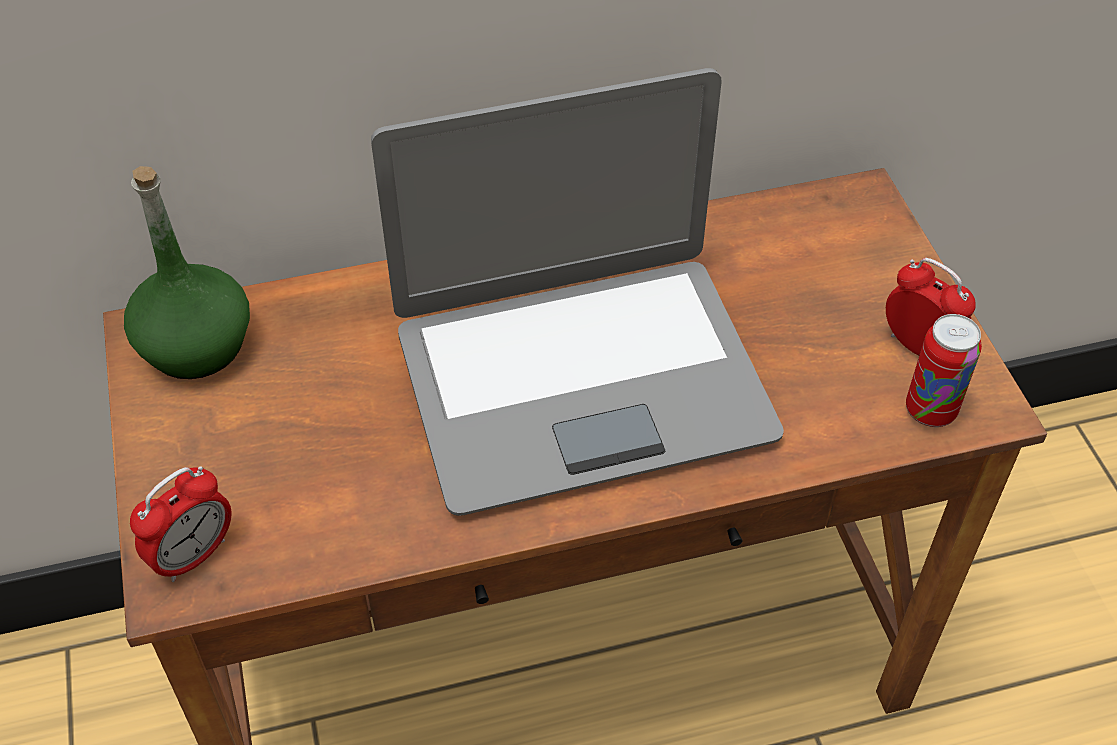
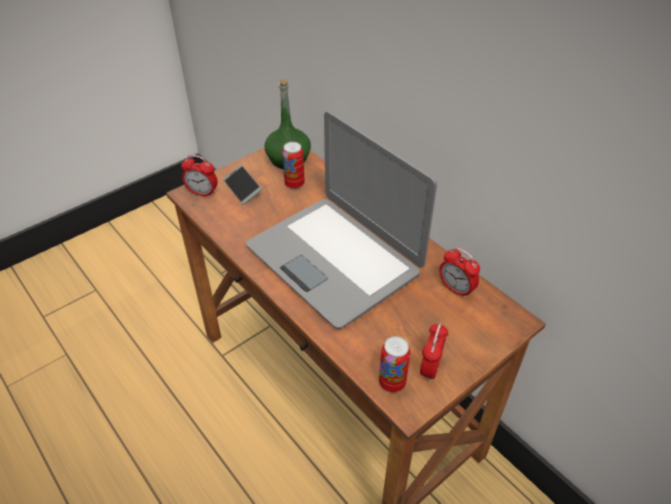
camera: 65 degrees right, 5 degrees down
(238, 467) = (242, 188): none -> phone
(296, 365) = (294, 184): none -> can
(757, 238) = (456, 289): none -> alarm clock

